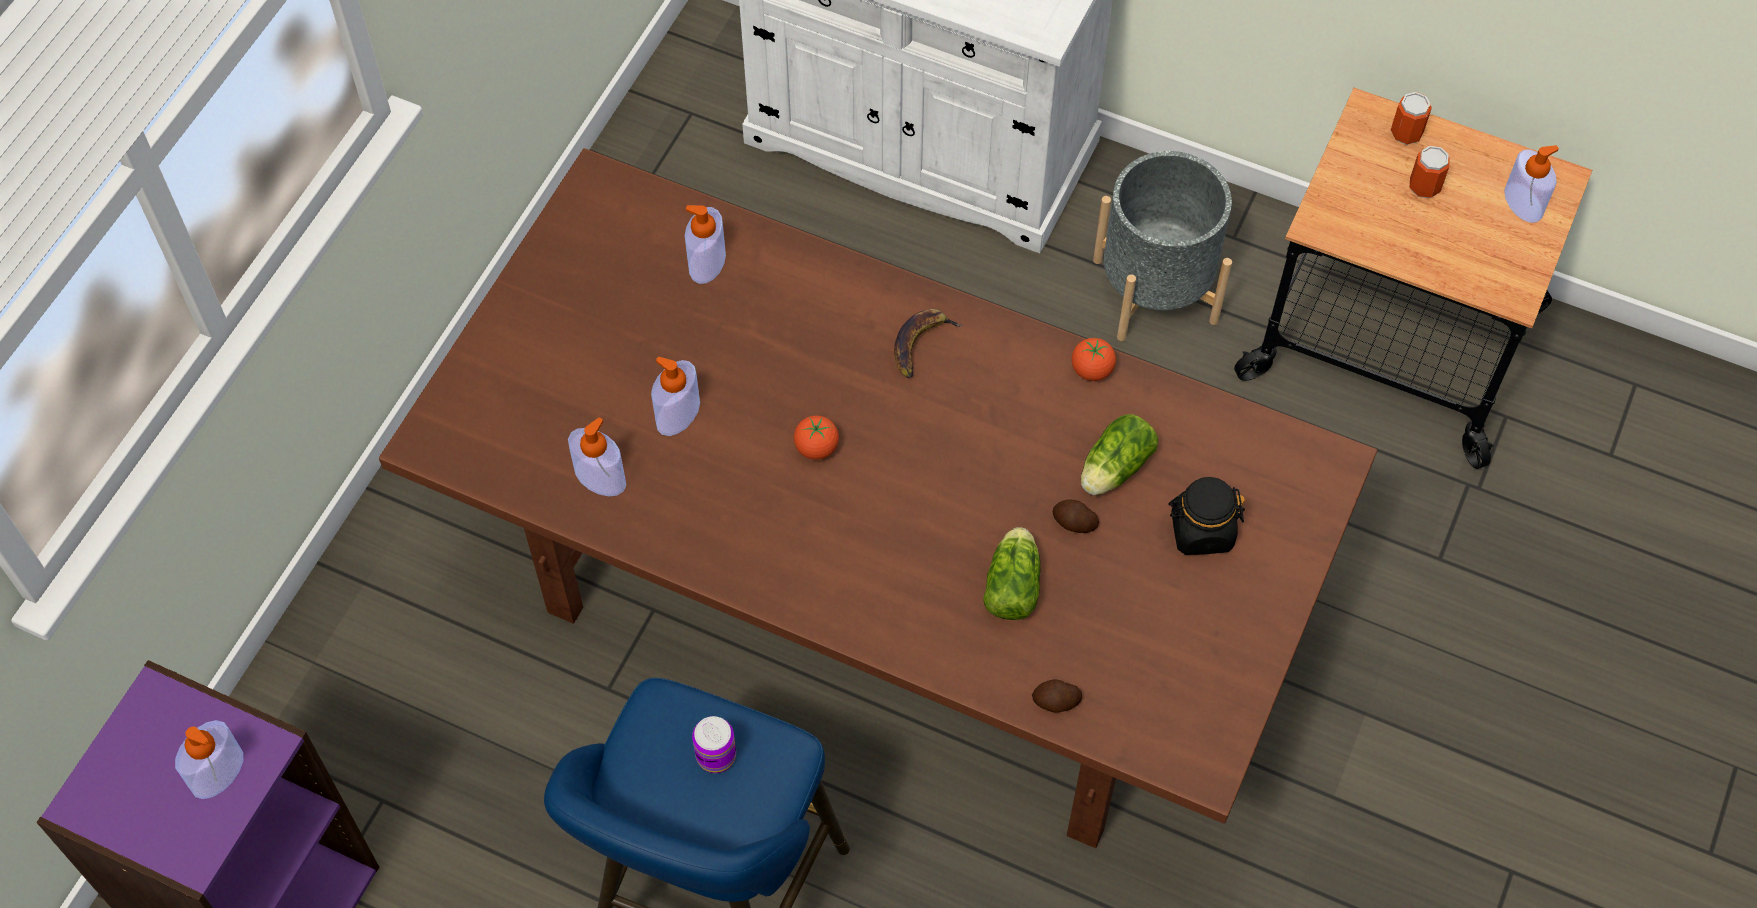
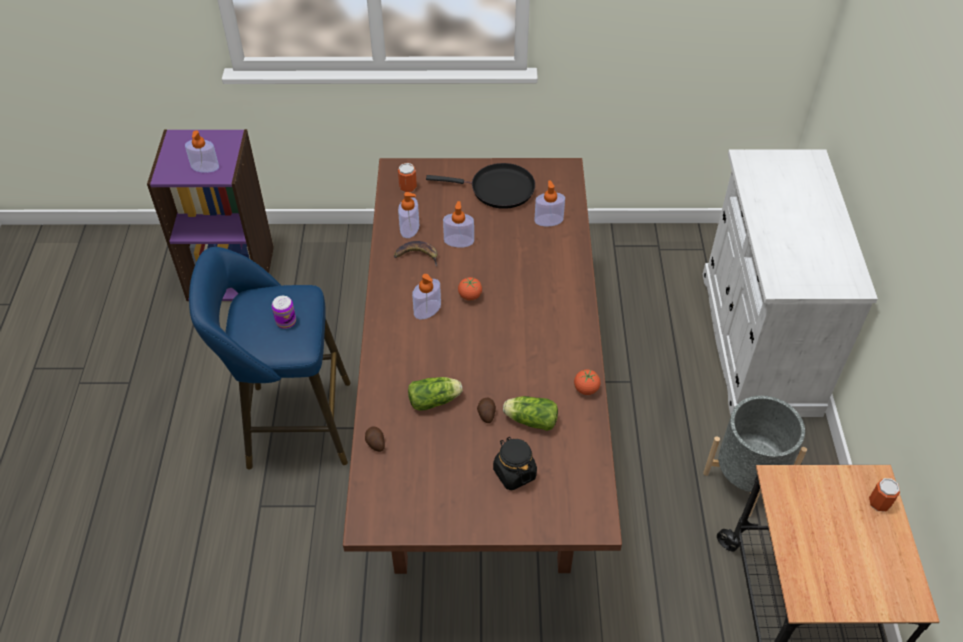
camera: 65 degrees right, 10 degrees down
(585, 303) = (498, 189): none -> black frying pan
(921, 344) = (555, 314): banana -> banana (417, 255)
(1424, 187) = (847, 526): can -> can (408, 188)
(1523, 202) = (879, 586): soap dispenser -> soap dispenser (427, 309)

